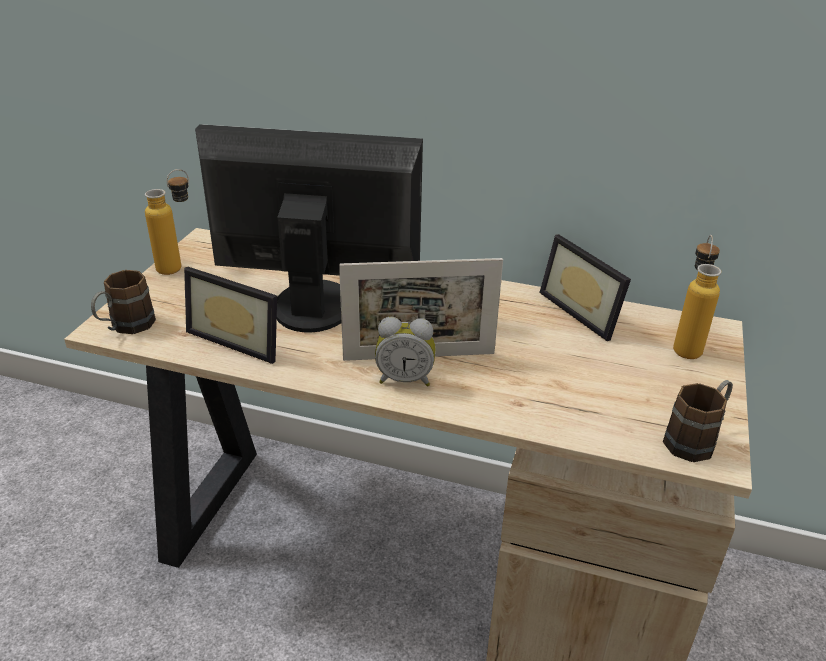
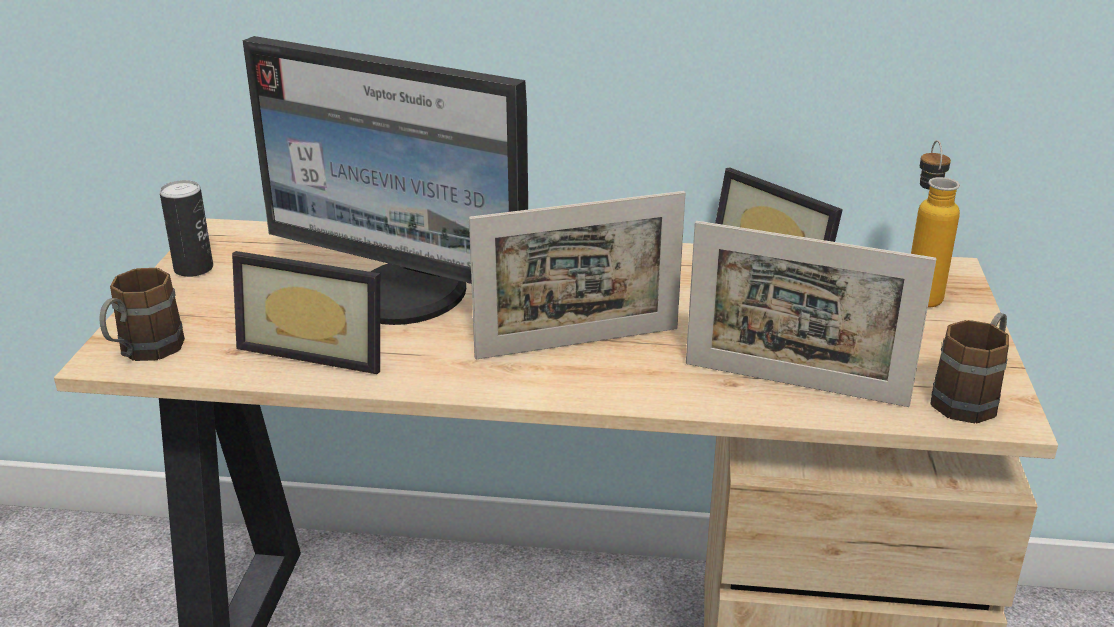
camera: 10 degrees left, 5 degrees down
(179, 266) = (193, 268): bottle -> can
(313, 304) = (407, 296): monitor -> monitor turned 150 degrees counterclockwise
(405, 379) = (569, 372): alarm clock -> none
(565, 410) = (794, 384): none -> picture frame

